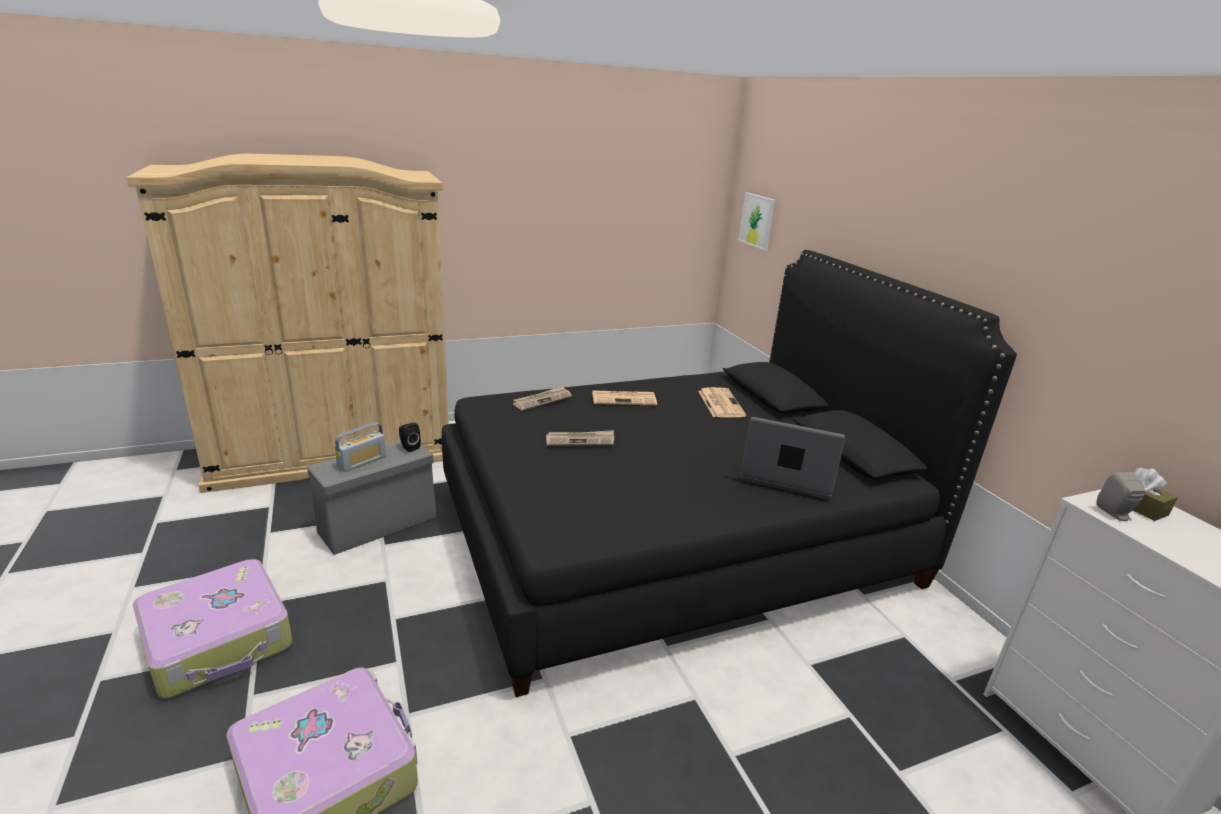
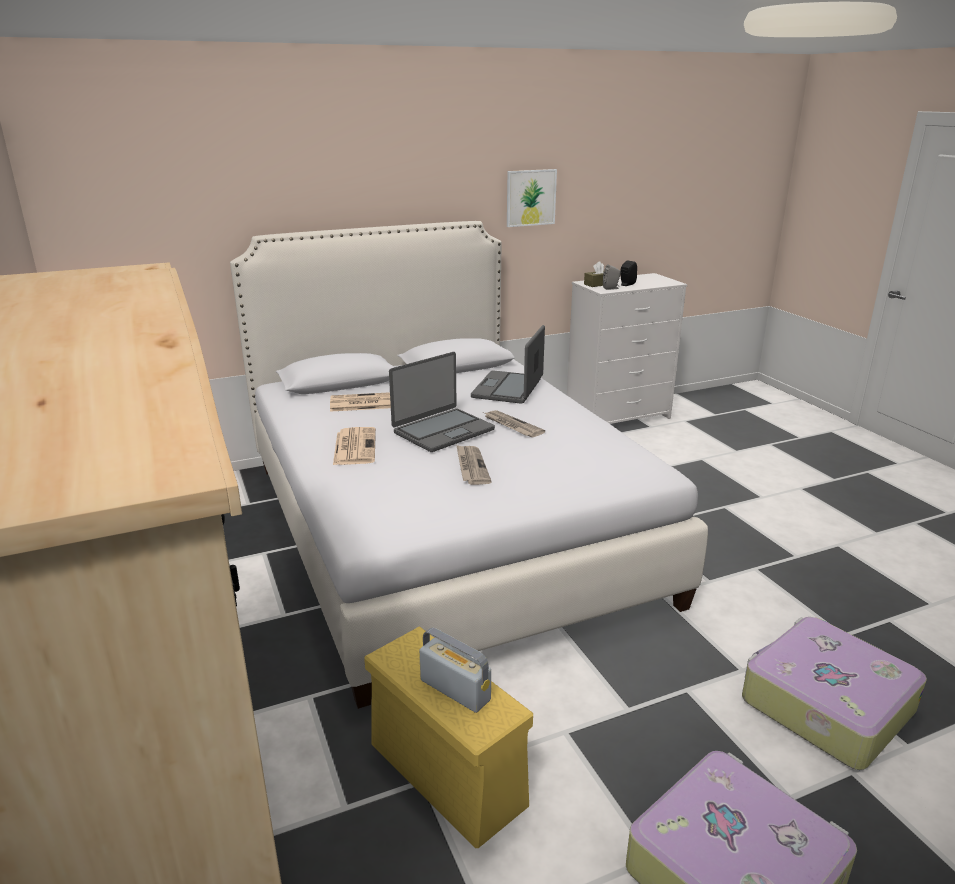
camera: 90 degrees left, 0 degrees up
(380, 524) = (444, 773): grey storage box -> yellow storage box
(409, 447) = (403, 651): black speaker -> black speaker (626, 284)
(542, 400) = (367, 491): newspaper -> newspaper (512, 425)
(656, 432) = (443, 431): none -> laptop
(674, 536) = (443, 528): black bed -> white bed
(757, 221) = (116, 232): picture -> picture (530, 197)

